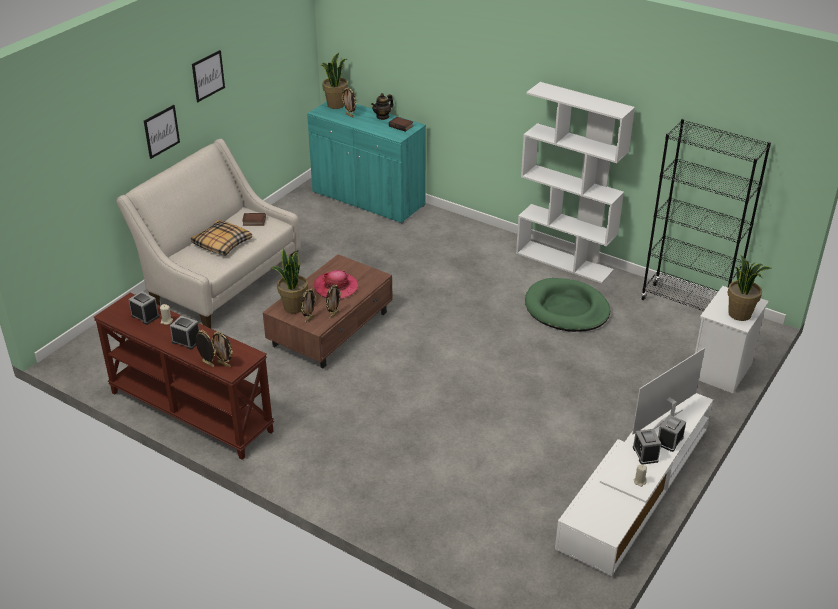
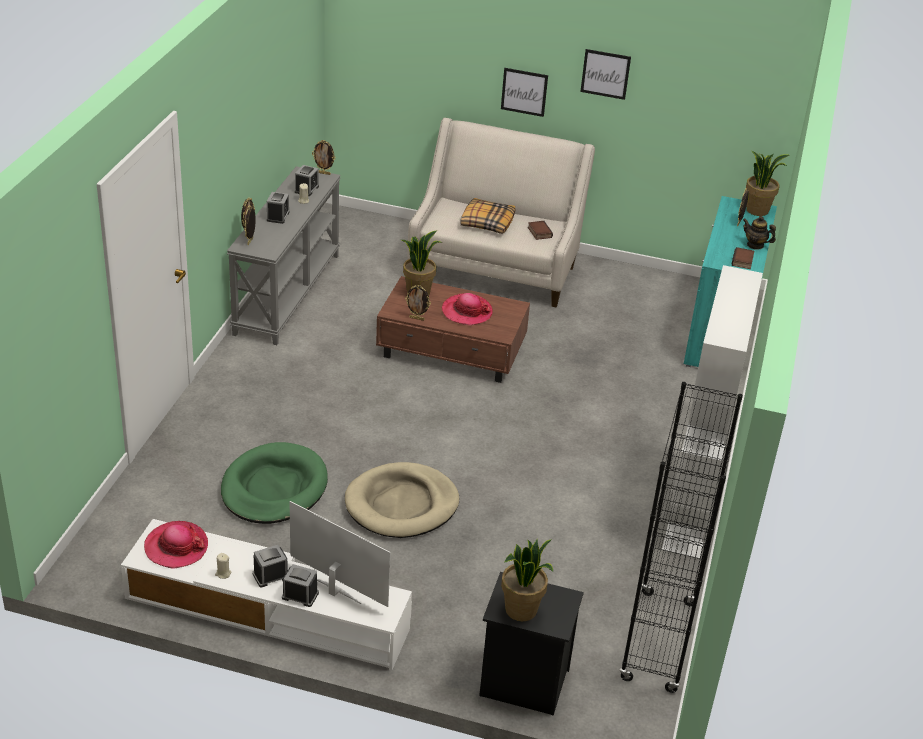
camera: 70 degrees right, 0 degrees up
(189, 412) = (286, 293): brown console table -> grey console table
(309, 319) = (402, 305): picture frame -> picture frame (324, 173)
(524, 393) = (402, 504): none -> beige dog bed
(566, 309) = (584, 524): green dog bed -> green dog bed (274, 488)
(599, 508) = (176, 547): none -> hat
(721, 371) = (521, 683): white nightstand -> black nightstand

